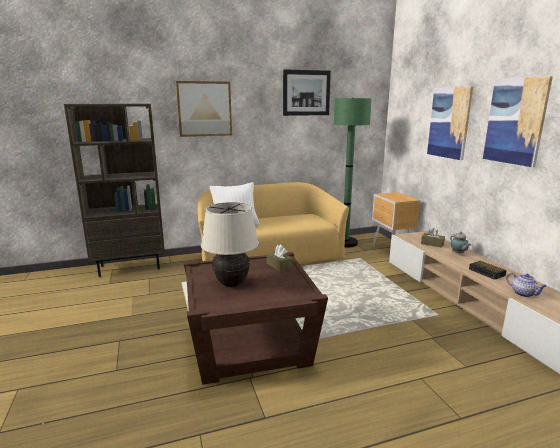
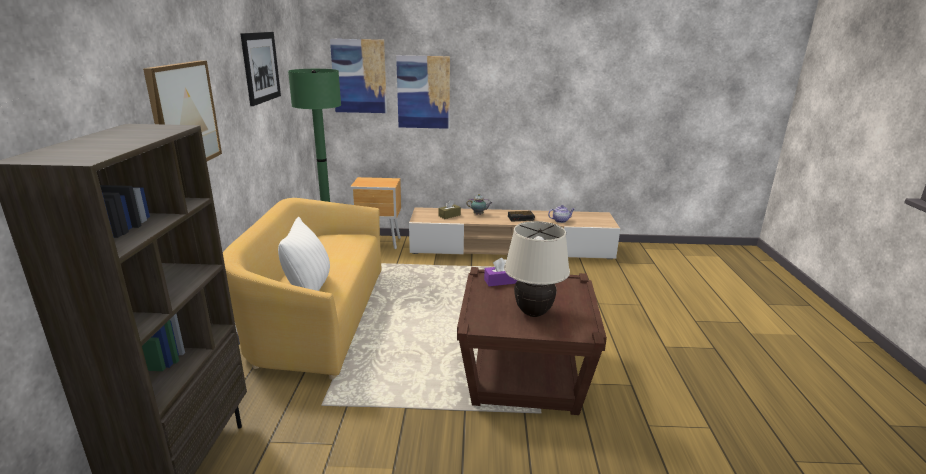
camera: 70 degrees left, 5 degrees up
(279, 266) = (500, 281): brown tissue box -> purple tissue box
(515, 121) = (502, 88): picture -> picture (359, 76)

